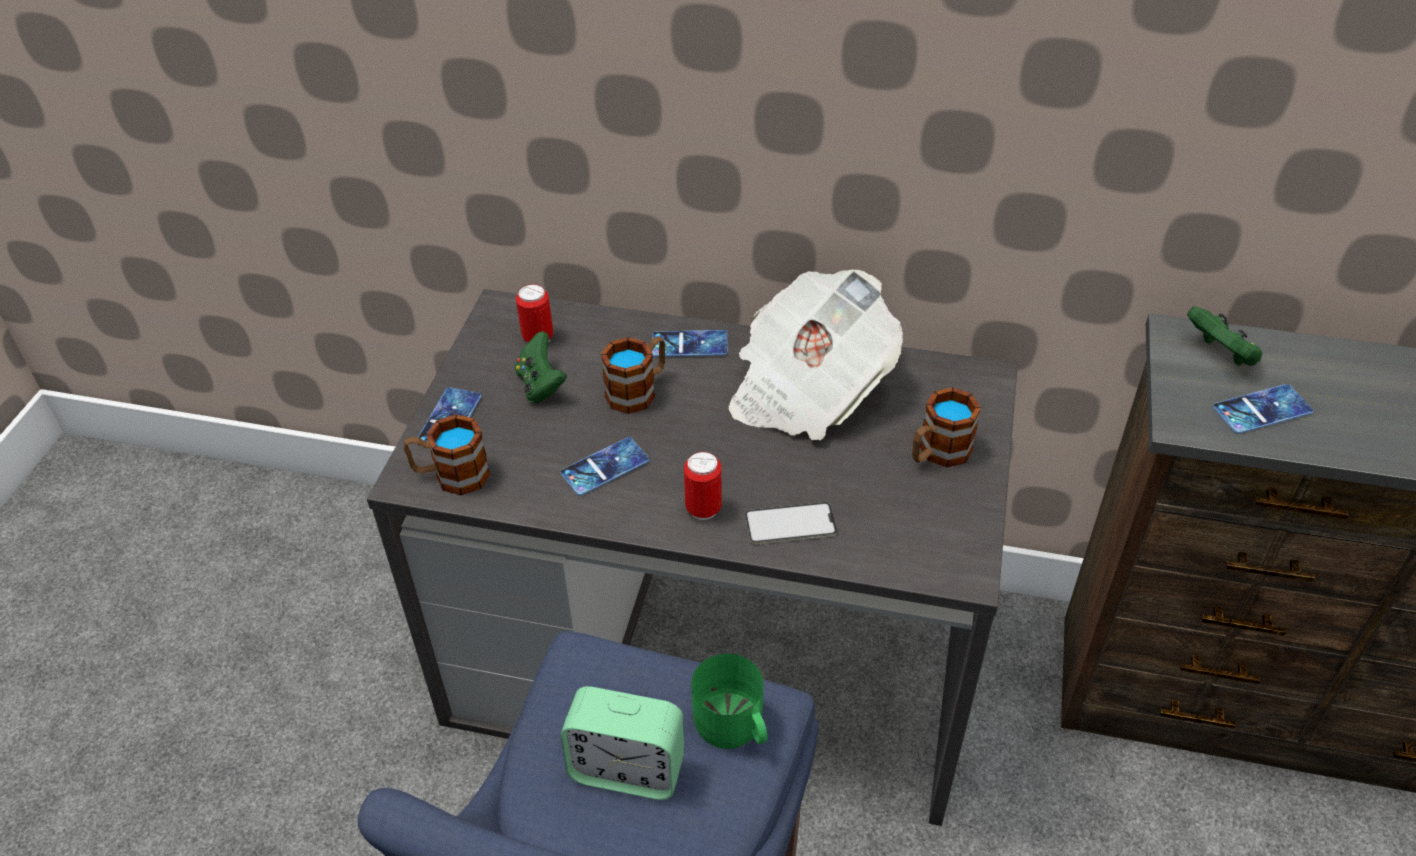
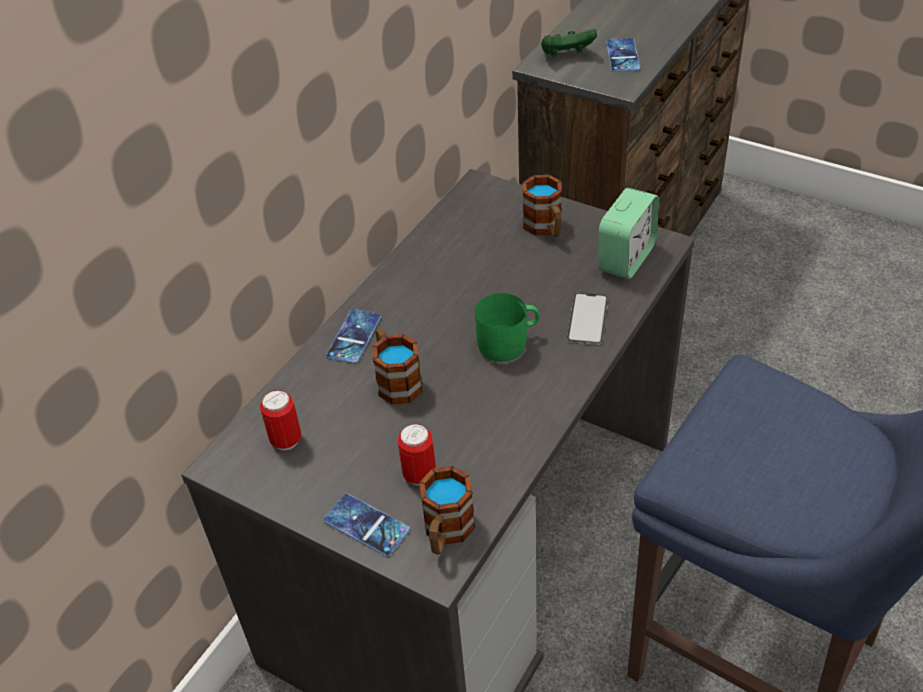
camera: 70 degrees left, 0 degrees up
(541, 385) = (353, 447): green game controller -> none
(605, 467) = (481, 418): phone -> none
(627, 769) = (794, 460): alarm clock -> alarm clock (626, 258)
(703, 509) = (554, 365): can -> can (419, 475)
(733, 728) = (767, 393): green mug -> green mug (509, 343)
(807, 388) = (445, 278): newspaper -> none

